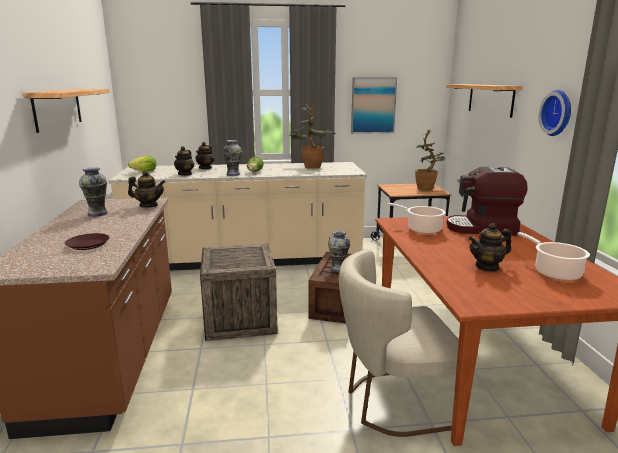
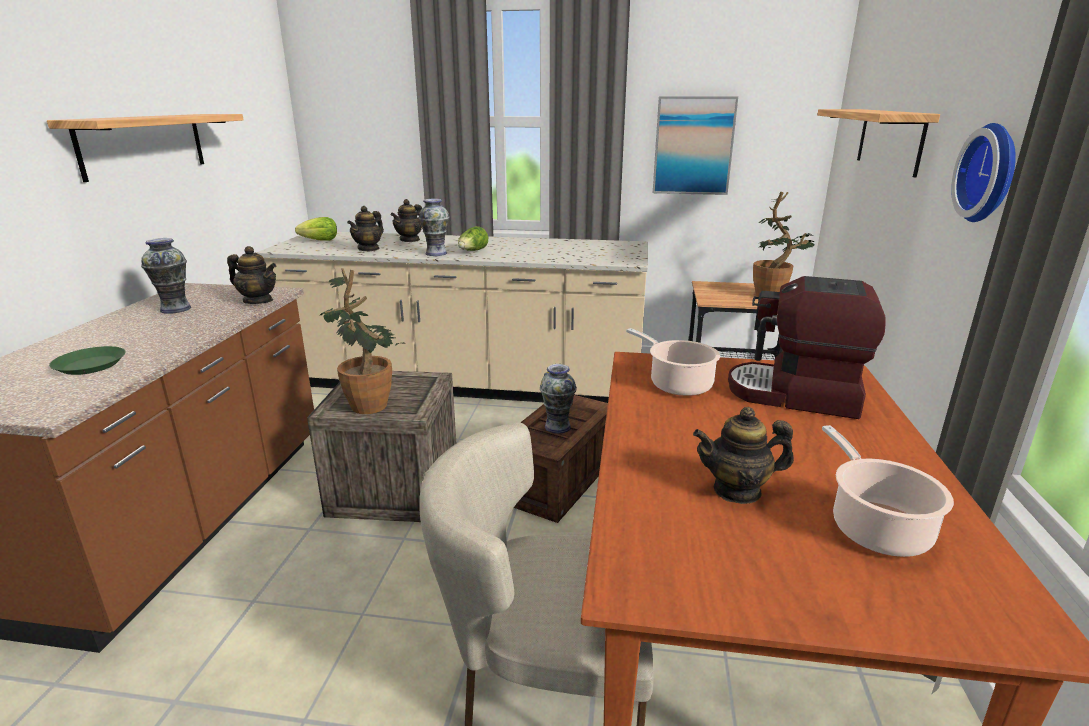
camera: 15 degrees right, 5 degrees up
(87, 245) = (89, 366): brown plate -> green plate
(310, 166) = (570, 246): potted plant -> potted plant (369, 402)

